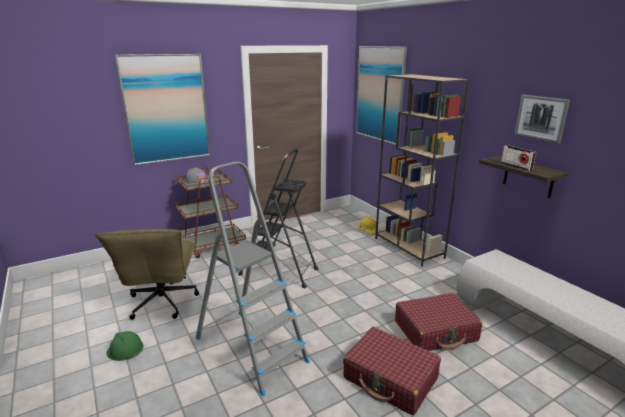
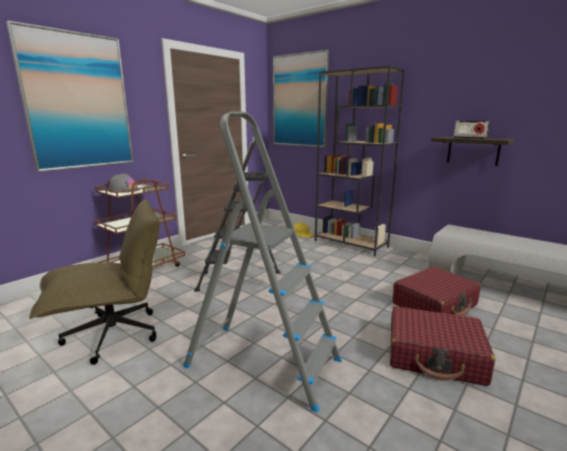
camera: 20 degrees left, 5 degrees down
(125, 349) = (85, 405): green hard hat -> none
(162, 301) = (111, 335): beige office chair -> beige office chair turned 90 degrees counterclockwise
(541, 118) = (483, 94): picture -> none

